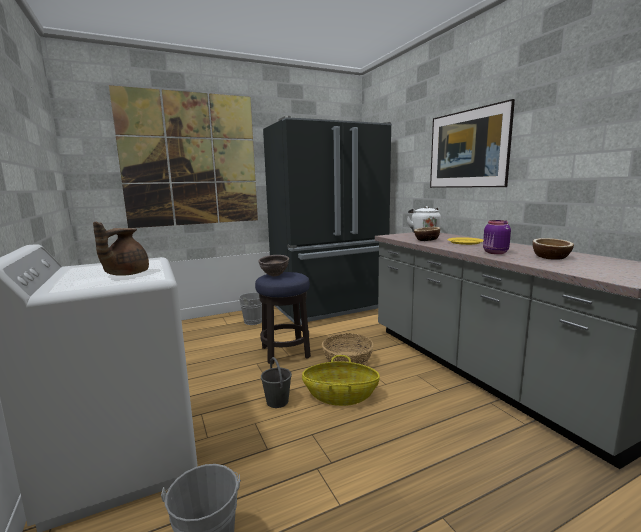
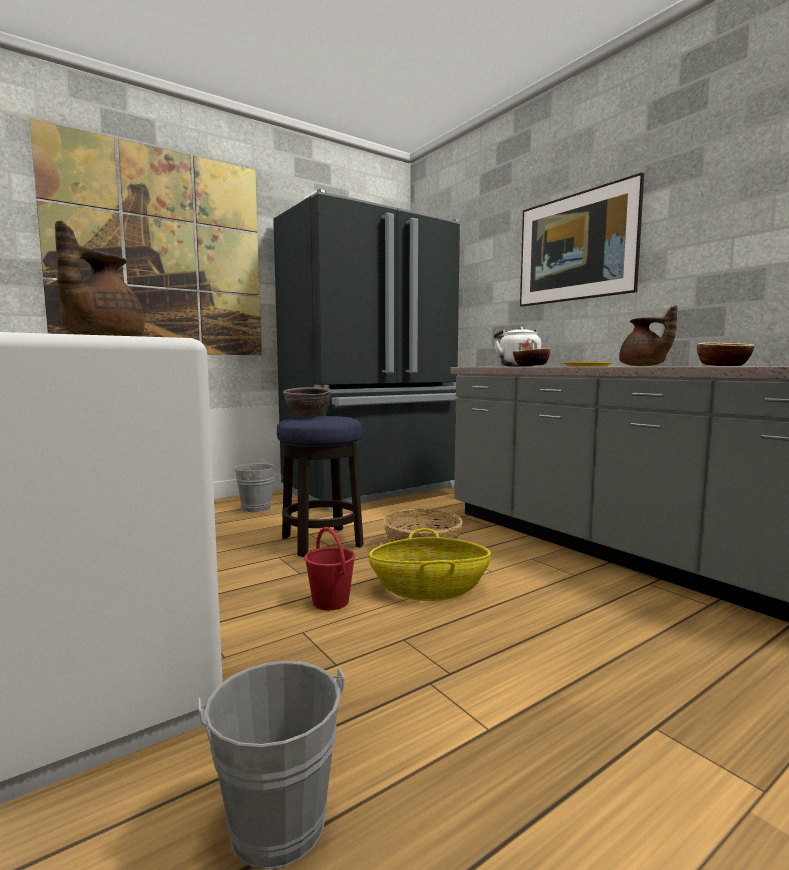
camera: 10 degrees left, 5 degrees down
(277, 401) = (330, 602): grey bucket -> red bucket
(495, 253) = (643, 366): purple jar -> brown teapot

